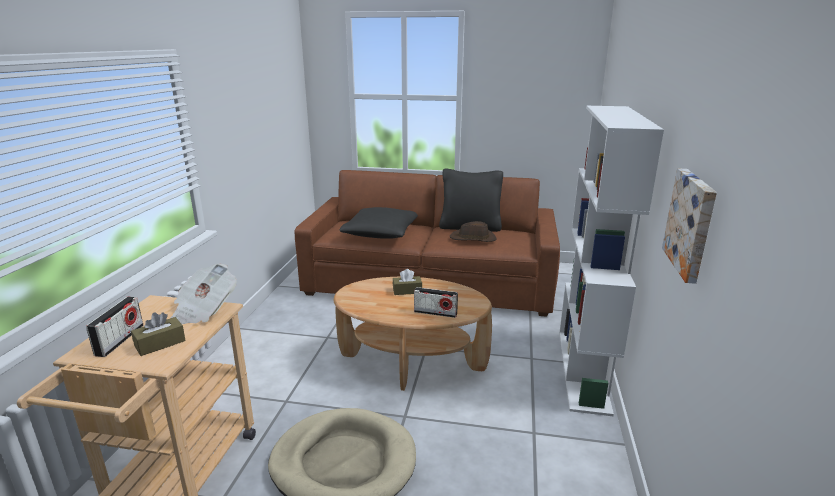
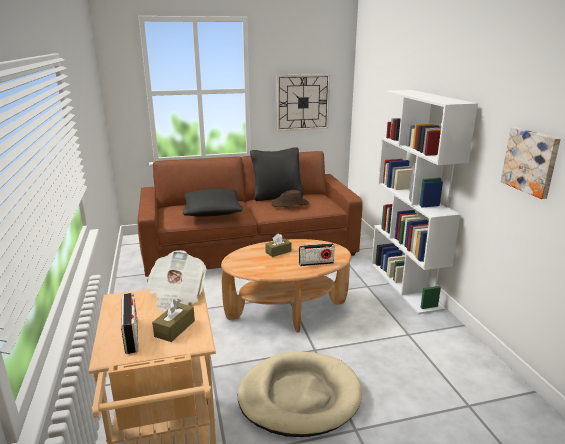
camera: 25 degrees left, 0 degrees up
(529, 116) = (303, 102): none -> wall clock

